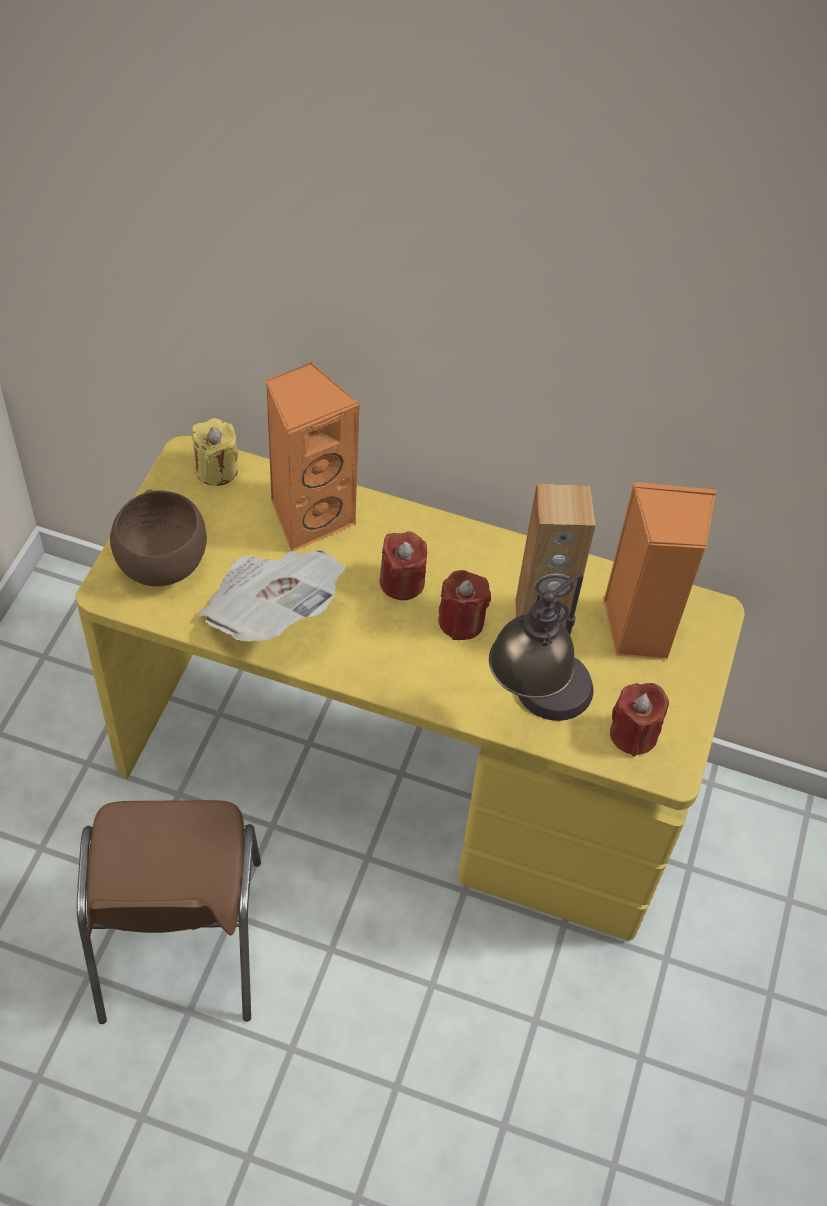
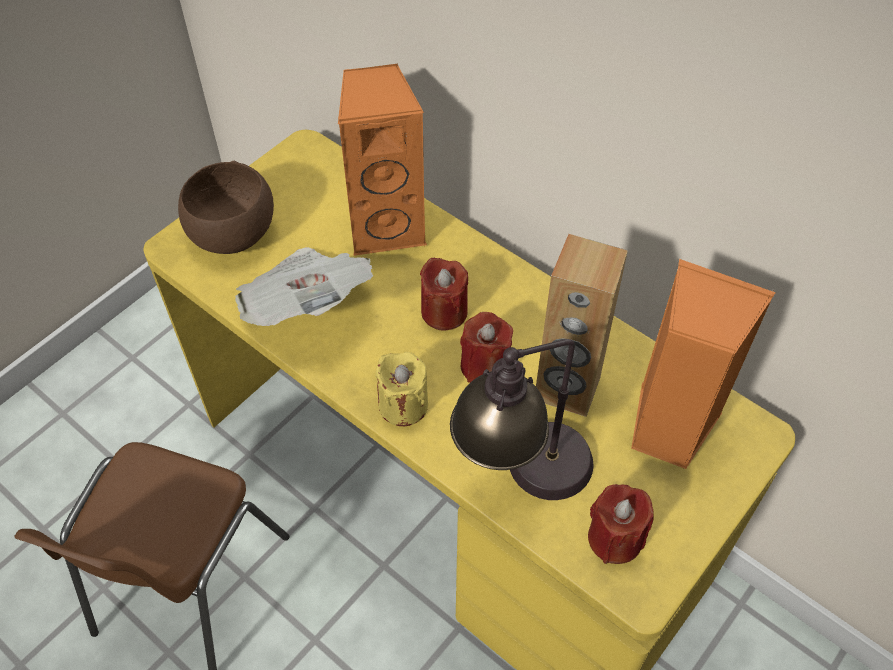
camera: 25 degrees right, 0 degrees up
(216, 469) = (324, 165): yellow candle -> yellow candle (403, 405)

